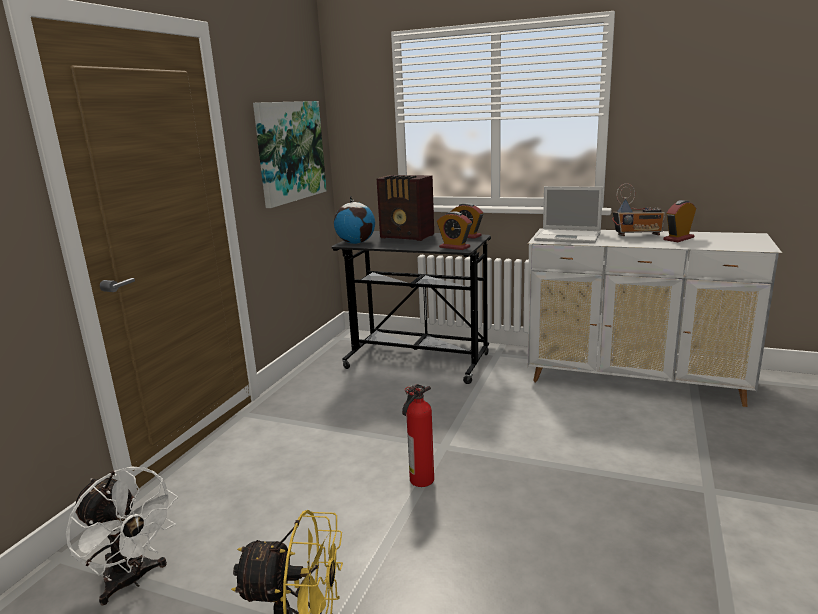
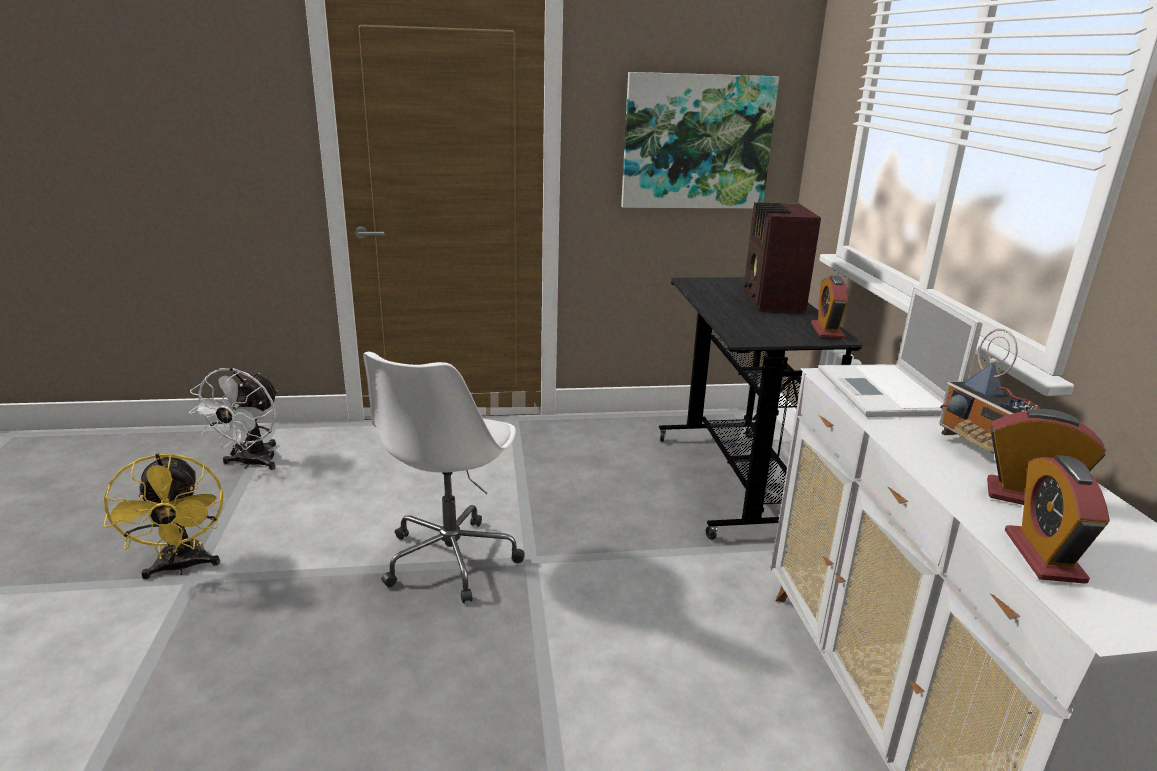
camera: 60 degrees right, 5 degrees up
(356, 243) = (702, 284): globe -> none
(420, 480) = (449, 562): fire extinguisher -> white office chair
(454, 247) = (749, 333): alarm clock -> alarm clock (1043, 556)

